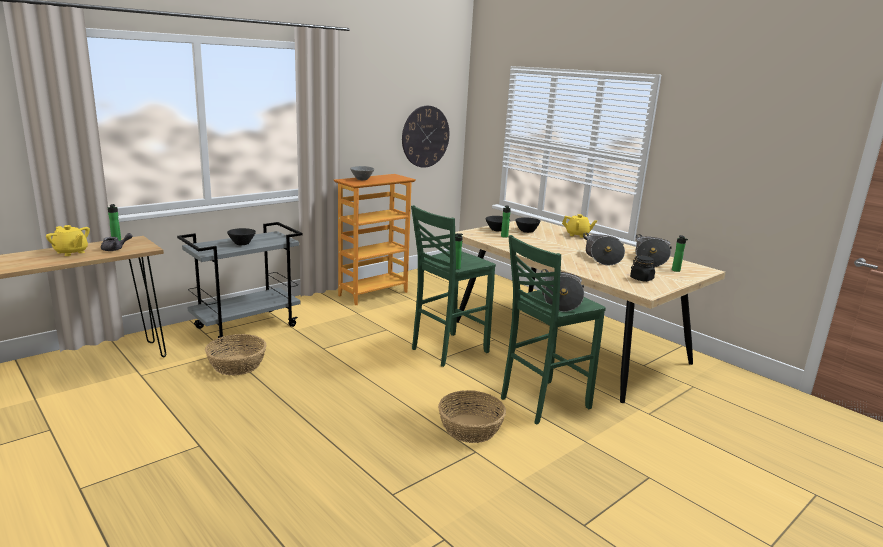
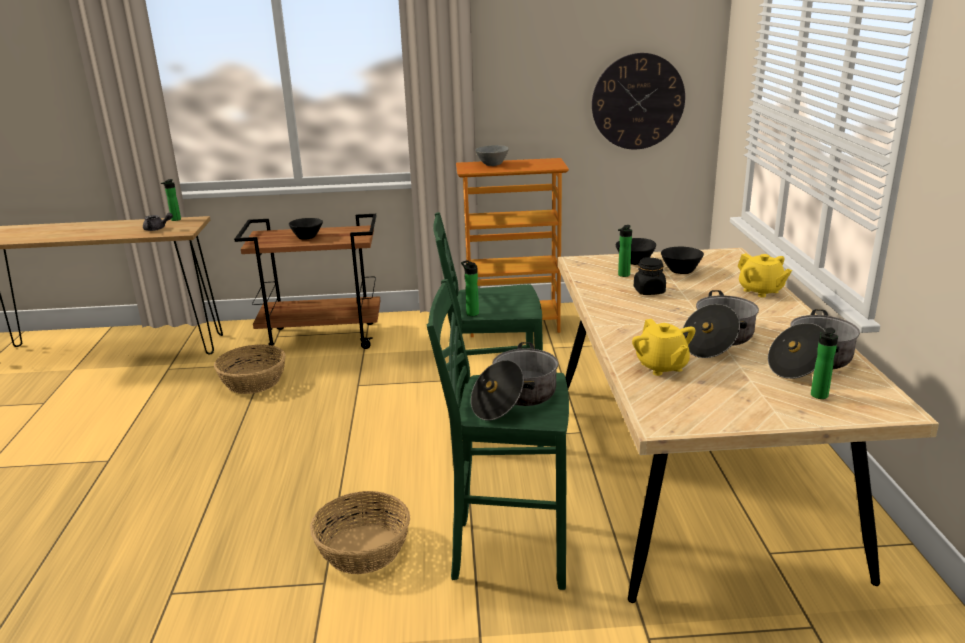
camera: 40 degrees right, 5 degrees up
(71, 252) = (120, 227): yellow teapot -> yellow teapot (661, 366)
(247, 326) = (323, 338): grey cart -> brown cart
(641, 279) = (708, 396): black jar -> black jar (649, 291)

